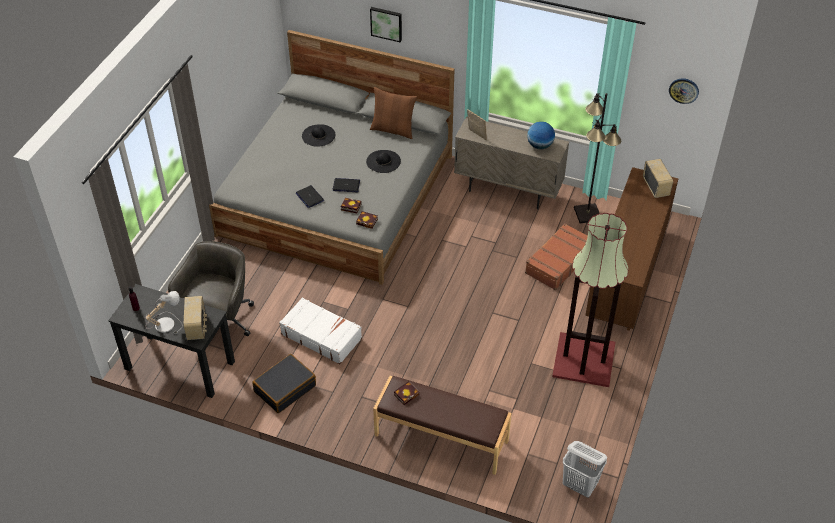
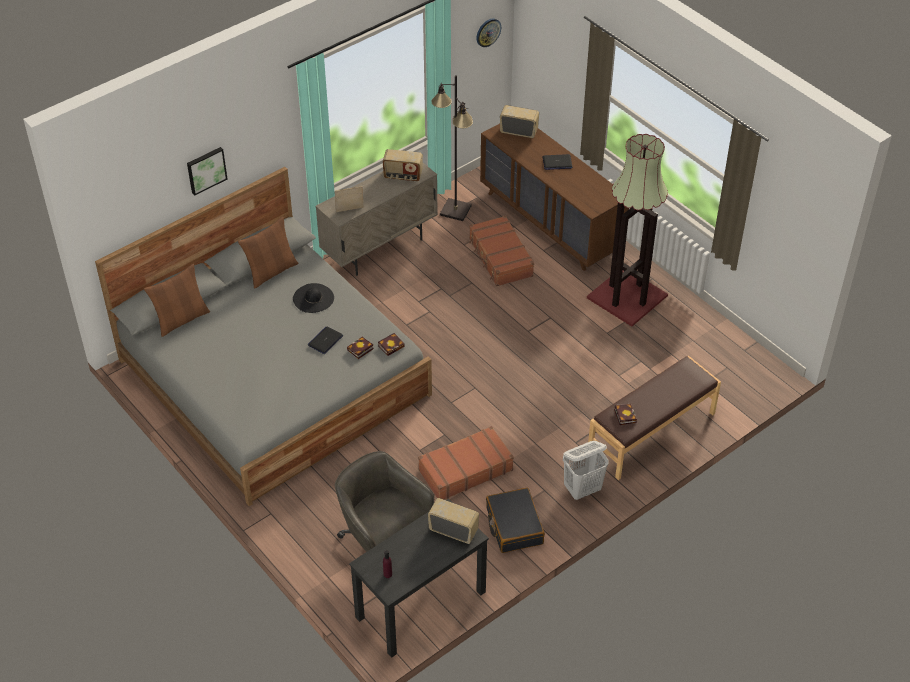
camera: 60 degrees left, 0 degrees up
(164, 323) = (429, 556): table lamp -> none
(309, 197) = (318, 375): laptop -> laptop (557, 163)
(313, 110) = (181, 319): none -> brown pillow
(318, 135) = (228, 331): black hat -> none
(321, 336) = (465, 470): white suitcase -> brown suitcase
(540, 145) = (403, 176): globe -> radio
(580, 486) = (759, 364): white laundry basket -> white laundry basket (583, 489)

